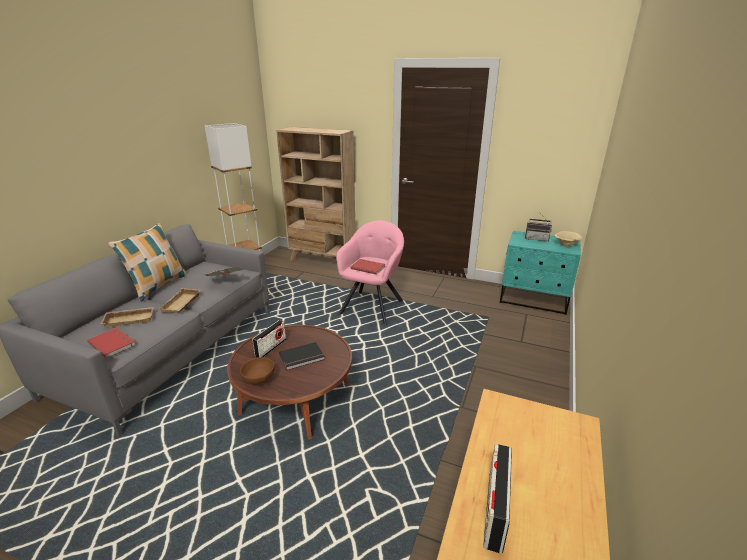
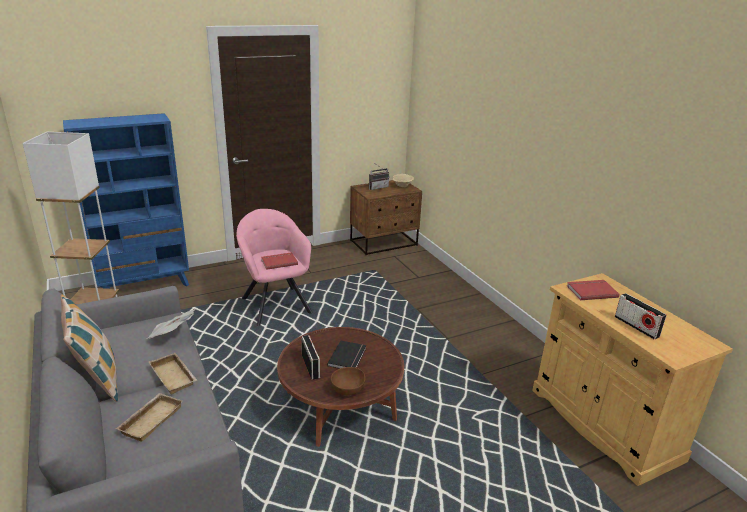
camera: 50 degrees left, 0 degrees up
(113, 343) = (189, 444): red book -> red book (591, 291)
(322, 260) = (145, 285): beige bookcase -> blue bookcase
(534, 300) = (384, 243): turquoise nightstand -> brown nightstand

